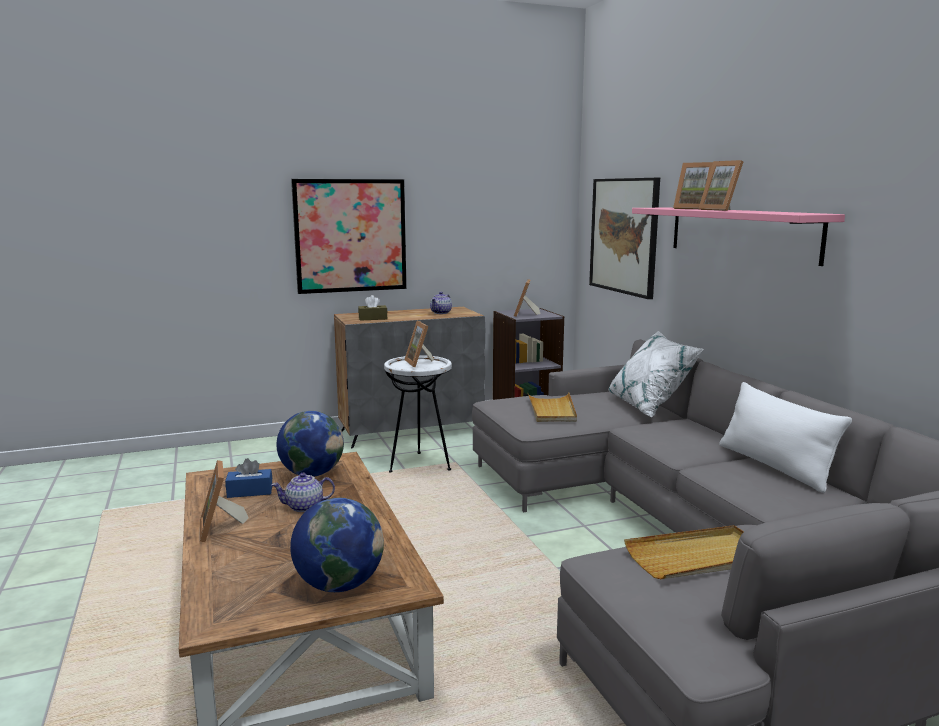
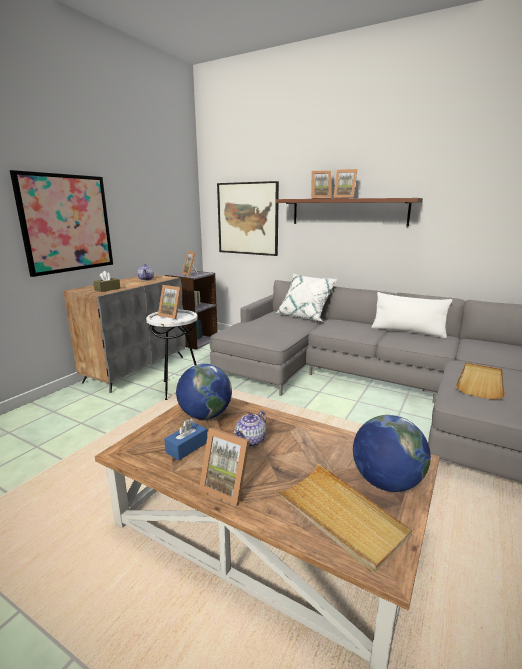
camera: 40 degrees left, 5 degrees up
(552, 410) = (267, 329): beige tray -> beige tray (340, 516)
(740, 233) = (348, 212): pink shelf -> brown shelf

